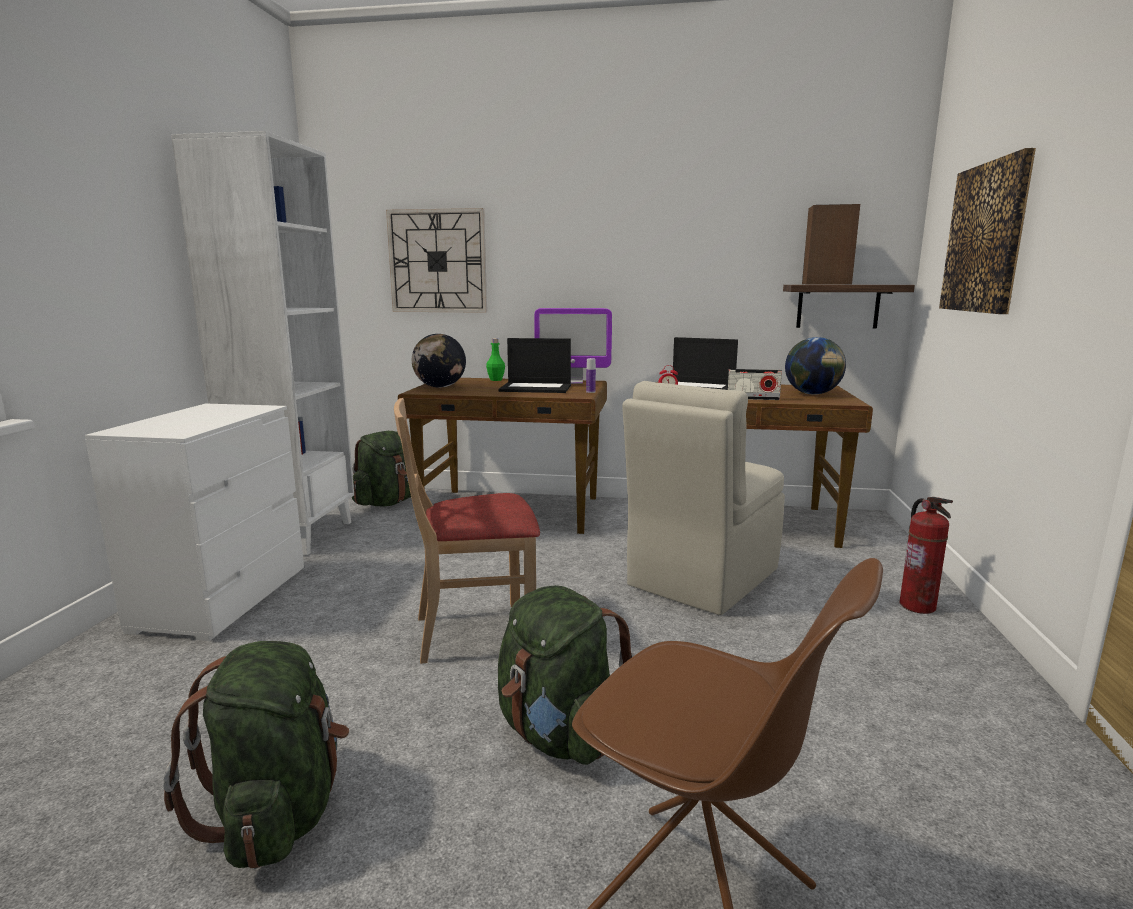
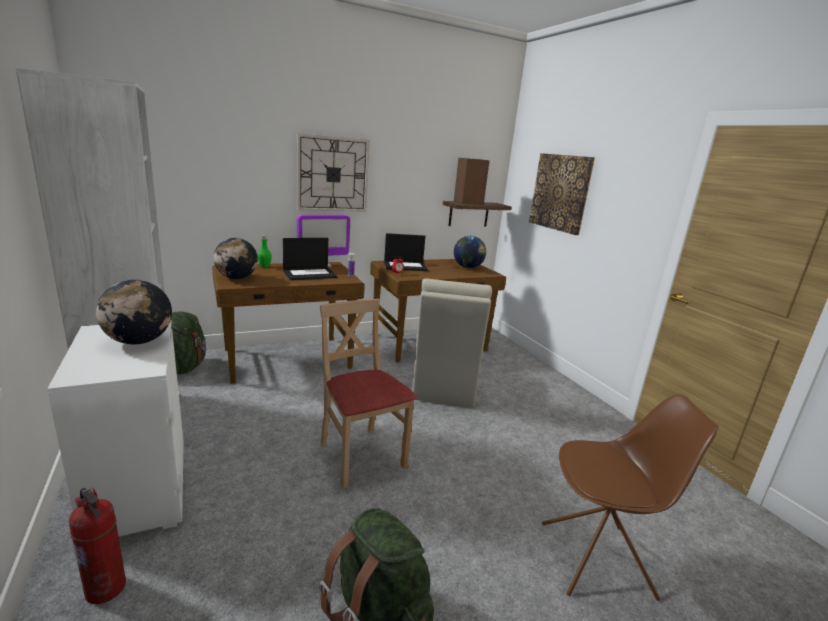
camera: 35 degrees left, 5 degrees up
(221, 416) = (138, 341): none -> globe
(437, 261) = (208, 174): wall clock -> wall clock (333, 174)
(474, 632) = (361, 456): beige chair -> beige chair turned 105 degrees clockwise
(559, 733) = (468, 501): green backpack -> none
(752, 399) = (447, 274): radio -> none
(918, 606) = (542, 378): fire extinguisher -> fire extinguisher (107, 588)

